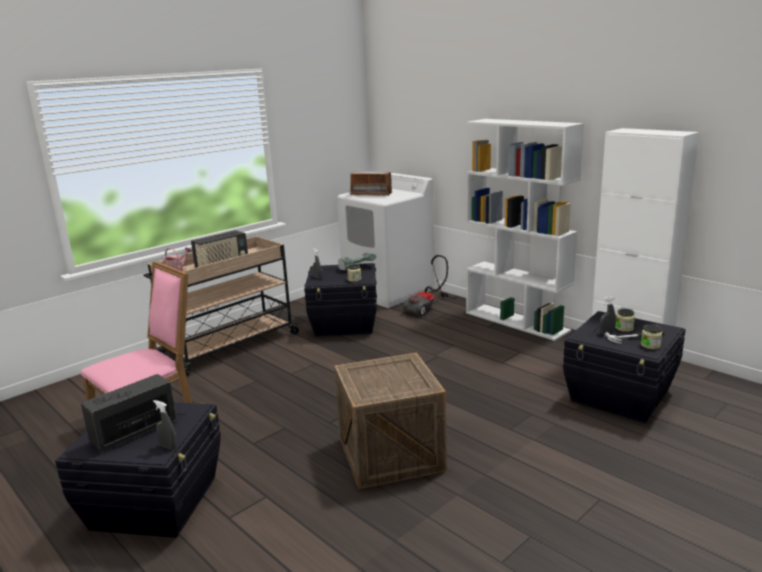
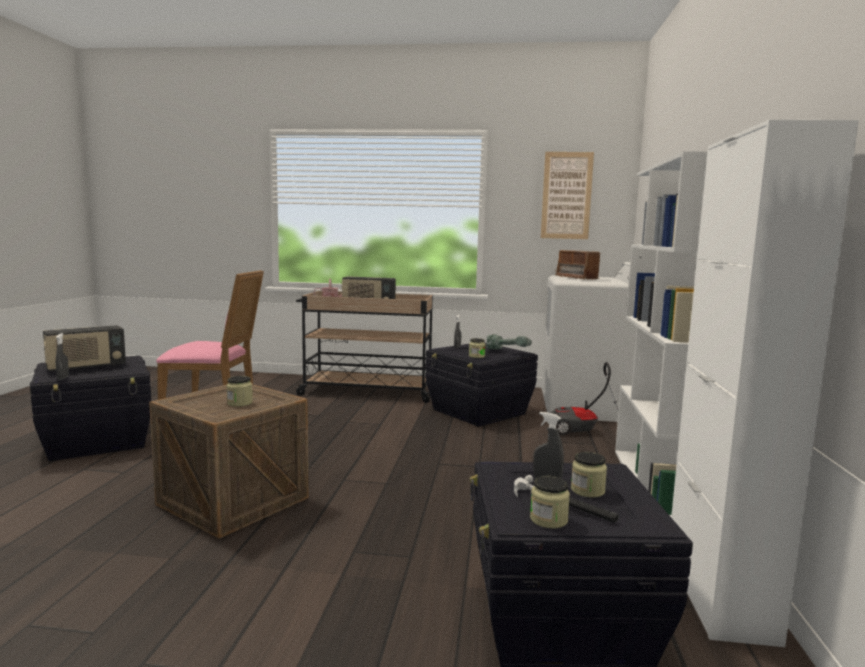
camera: 50 degrees right, 10 degrees down
(134, 431) = (86, 367): radio -> radio turned 135 degrees clockwise
(326, 122) = (566, 195): none -> picture
(395, 376) = (239, 403): none -> jar

